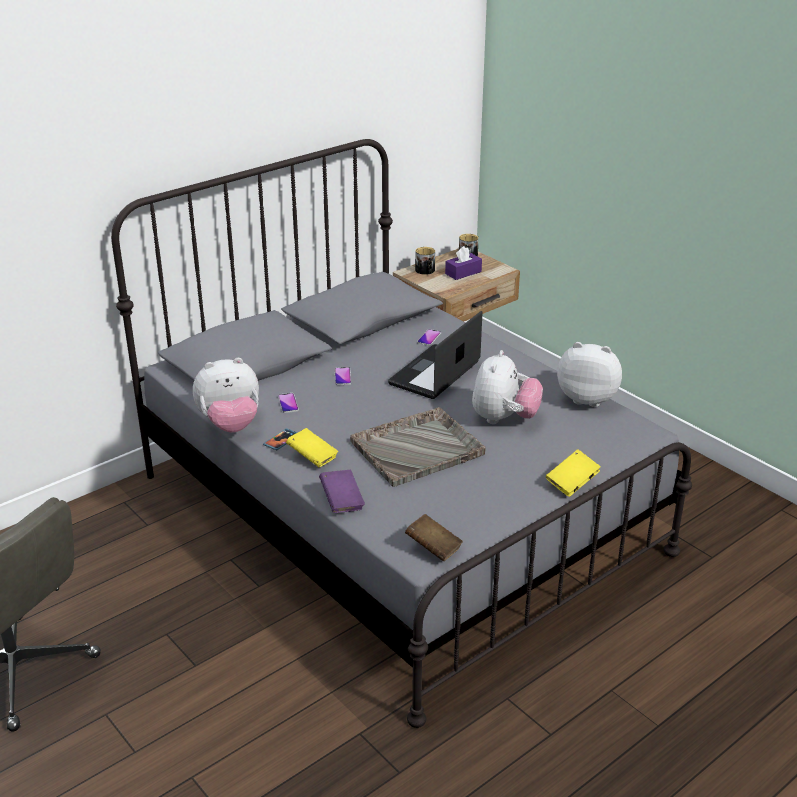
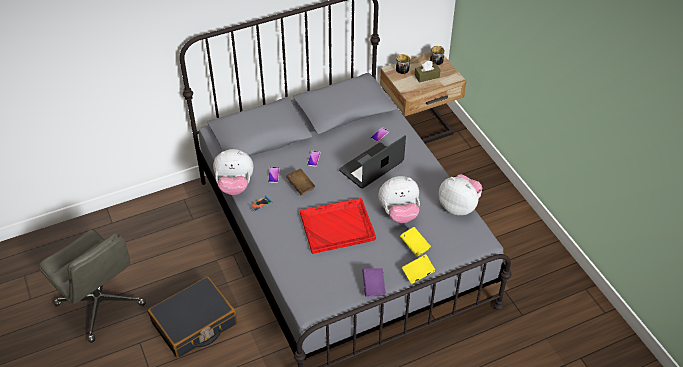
camera: 15 degrees right, 15 degrees up
(197, 667) = (194, 324): none -> black suitcase
(312, 457) = (273, 221): yellow book -> yellow book (414, 246)
(342, 501) = (279, 258): purple book -> purple book (373, 287)
(418, 448) = (338, 226): grey tray -> red tray
(433, 548) = (317, 304): brown book -> brown book (300, 186)
(463, 273) = (427, 76): purple tissue box -> brown tissue box
(504, 419) = (399, 213): plush toy -> plush toy turned 45 degrees clockwise

